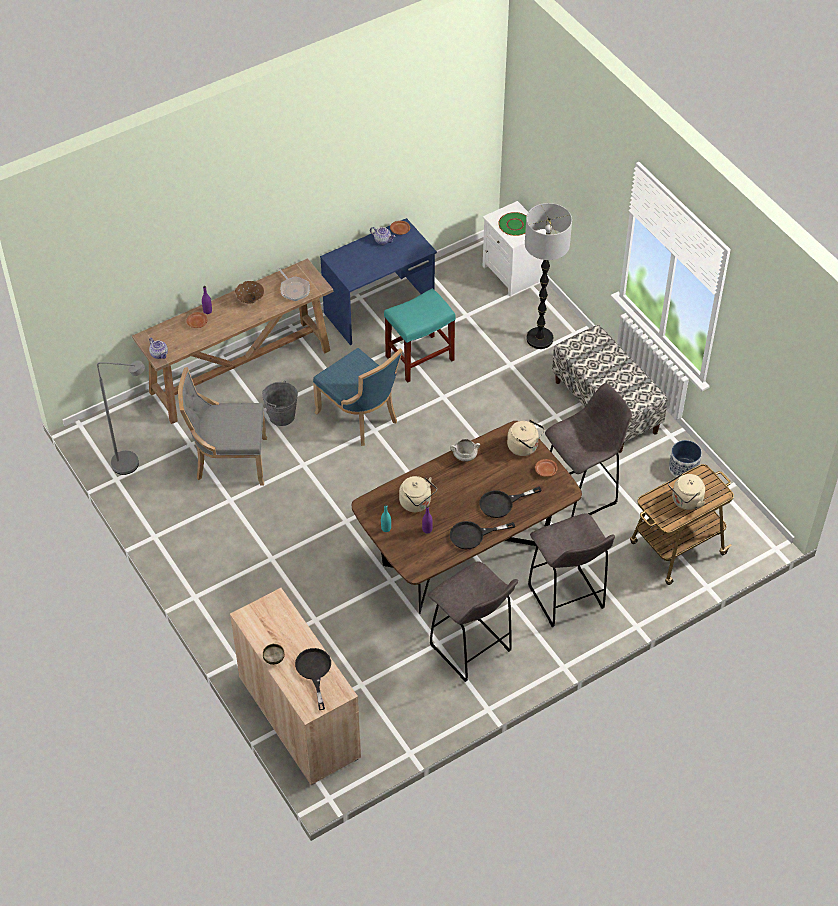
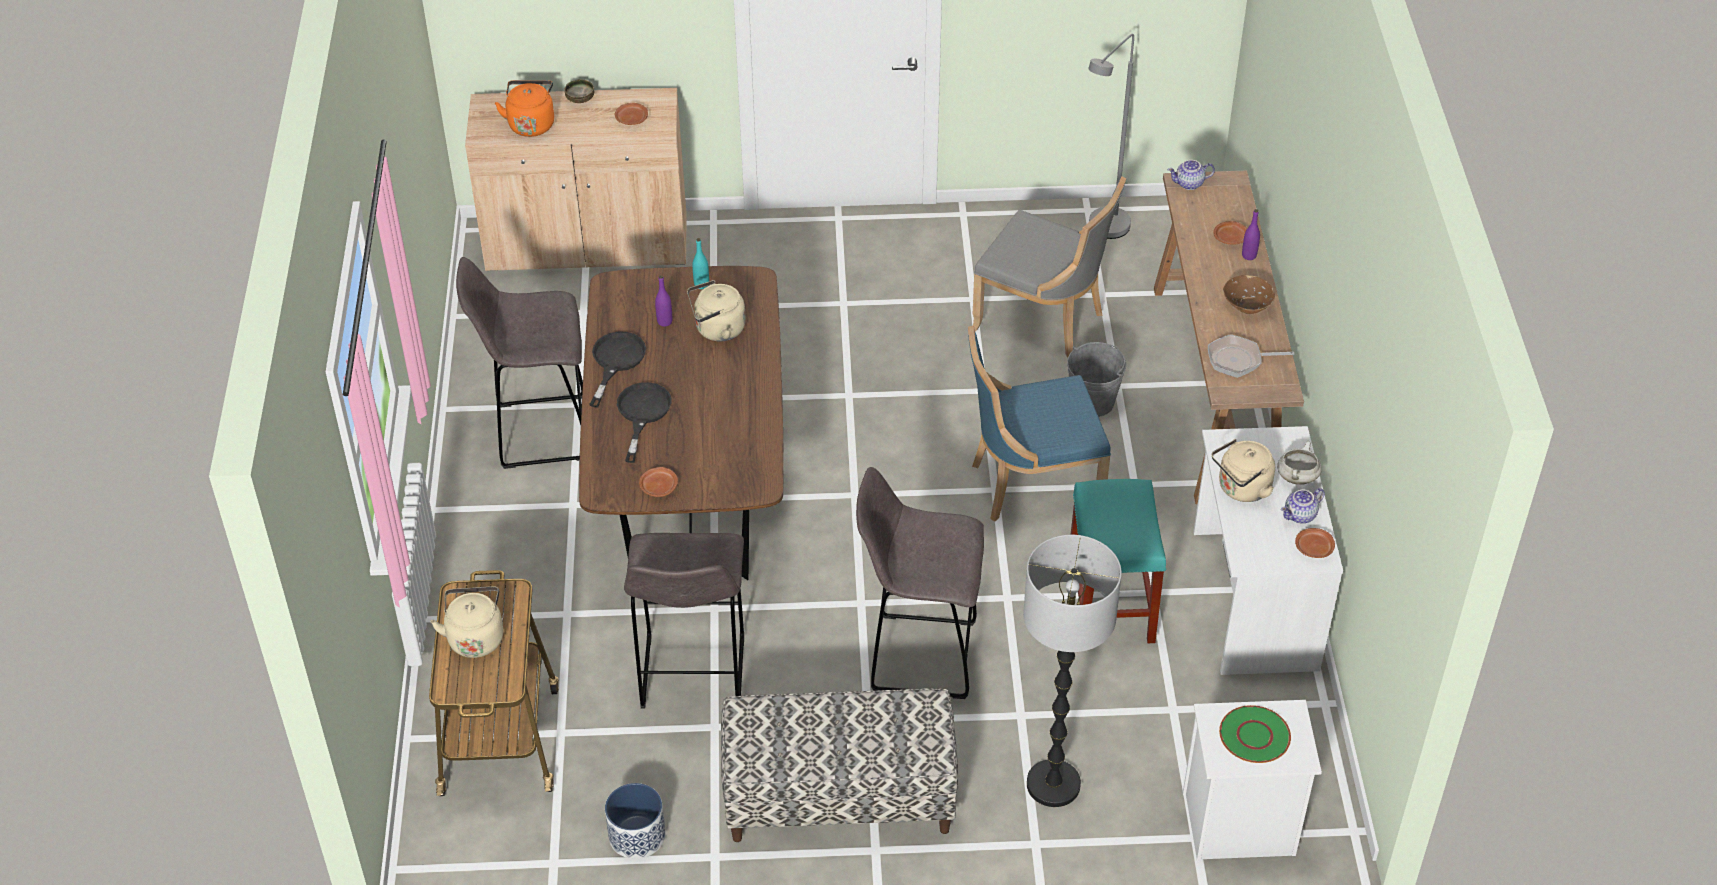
camera: 120 degrees right, 5 degrees down
(228, 461) = (1044, 320): grey chair -> grey chair turned 90 degrees clockwise
(276, 620) = (631, 119): none -> brown plate
(314, 671) = (531, 123): black frying pan -> orange kettle
(380, 310) = (1252, 600): blue desk -> white desk
(464, 456) = (758, 411): white cooking pot -> white cooking pot (1297, 477)
(524, 447) = (721, 483): beige kettle -> beige kettle (1241, 489)
(567, 599) = (528, 565): grey stool -> grey stool (919, 655)

